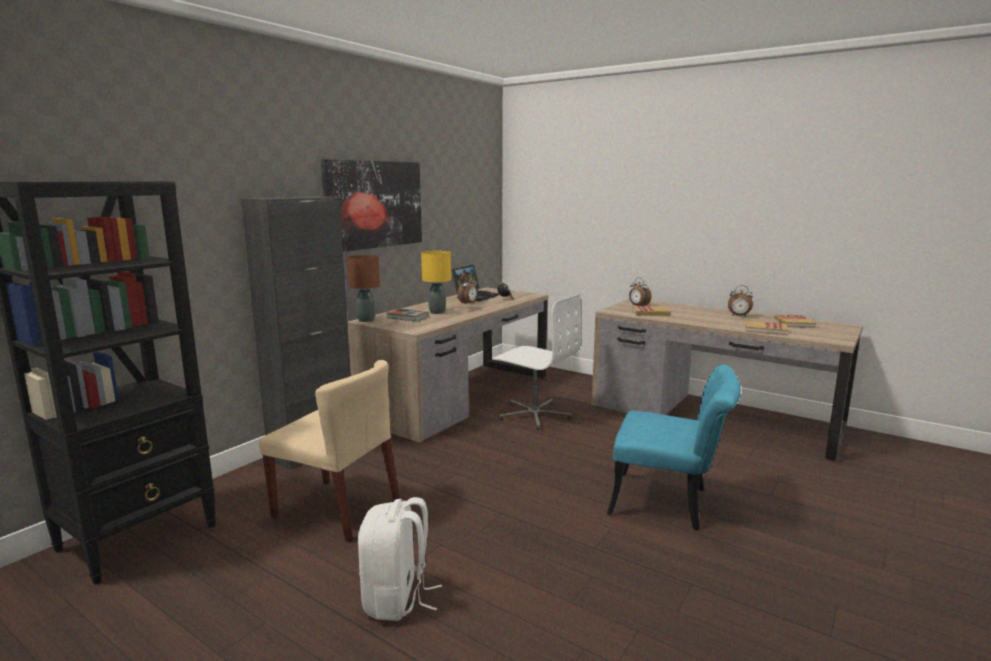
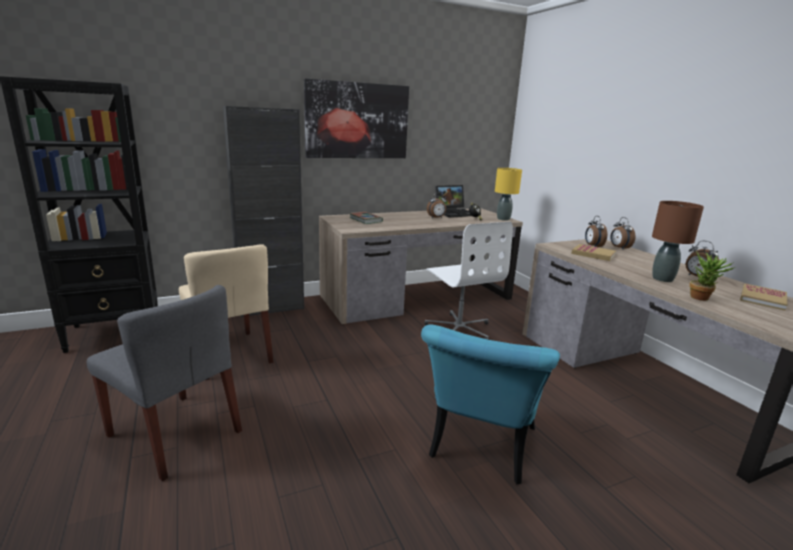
camera: 30 degrees right, 5 degrees up
(366, 320) = (334, 217): brown table lamp -> brown table lamp (662, 279)
(397, 599) = (175, 434): white backpack -> grey chair
(437, 312) = (396, 220): yellow table lamp -> yellow table lamp (503, 219)
(657, 304) = (619, 248): none -> alarm clock
(670, 503) = (480, 450): turquoise chair -> turquoise chair turned 60 degrees clockwise
(766, 330) = (702, 298): book -> potted plant

